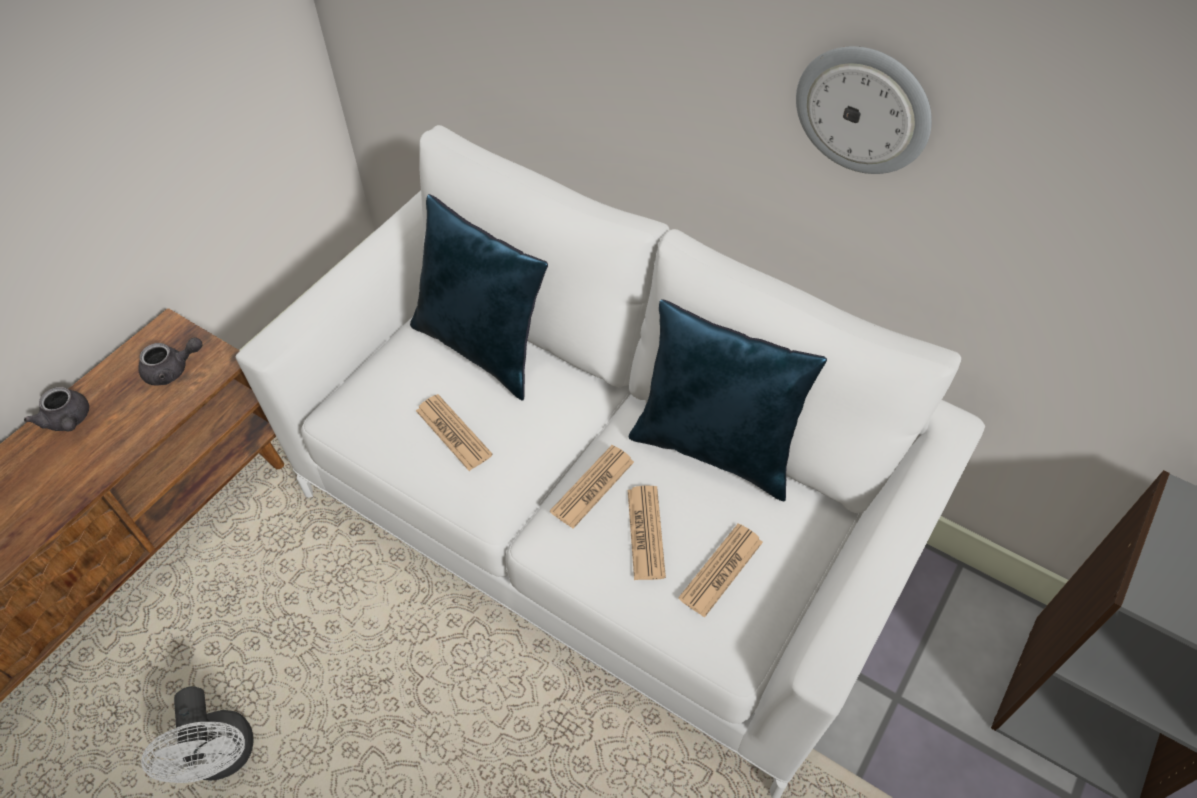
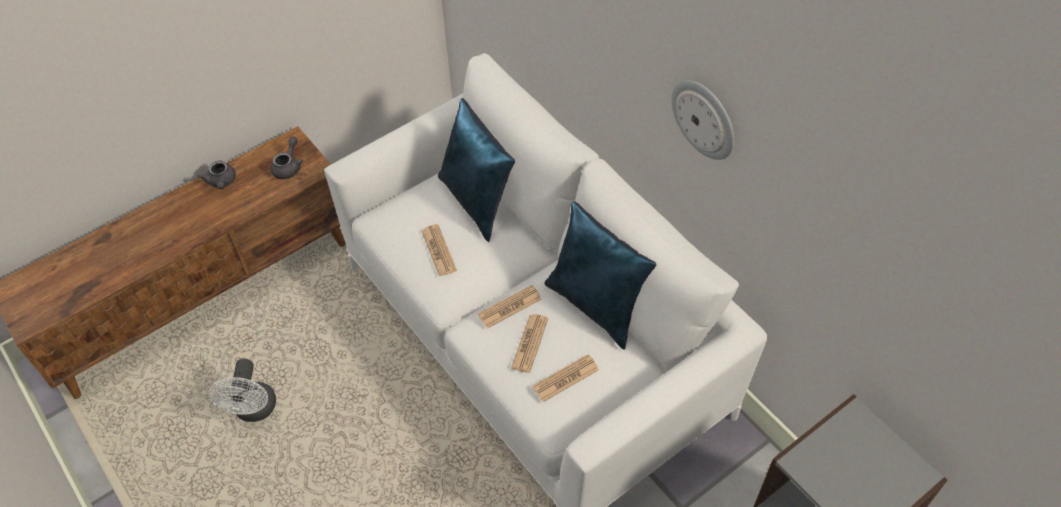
camera: 20 degrees right, 0 degrees up
(172, 370) = (288, 167): grey teapot -> grey teapot turned 75 degrees counterclockwise

